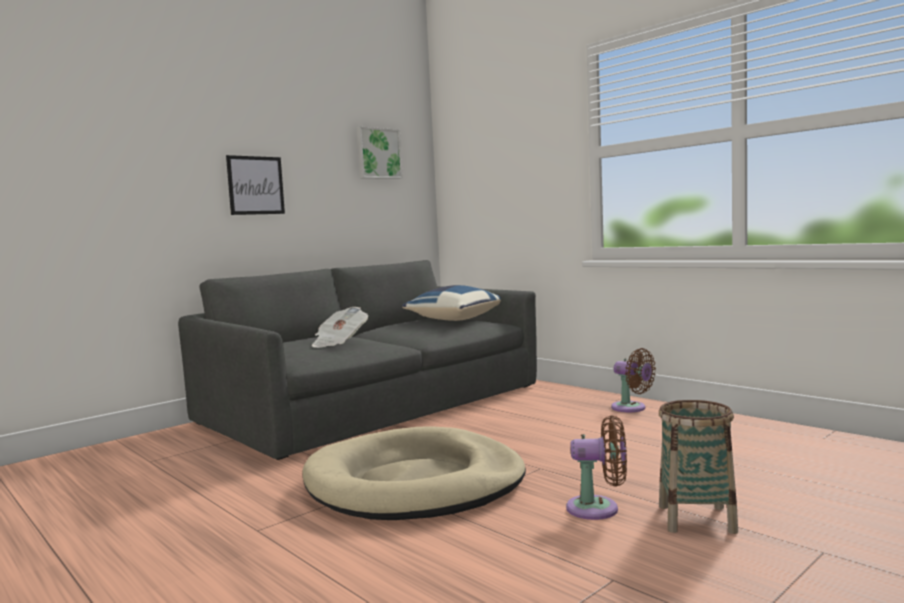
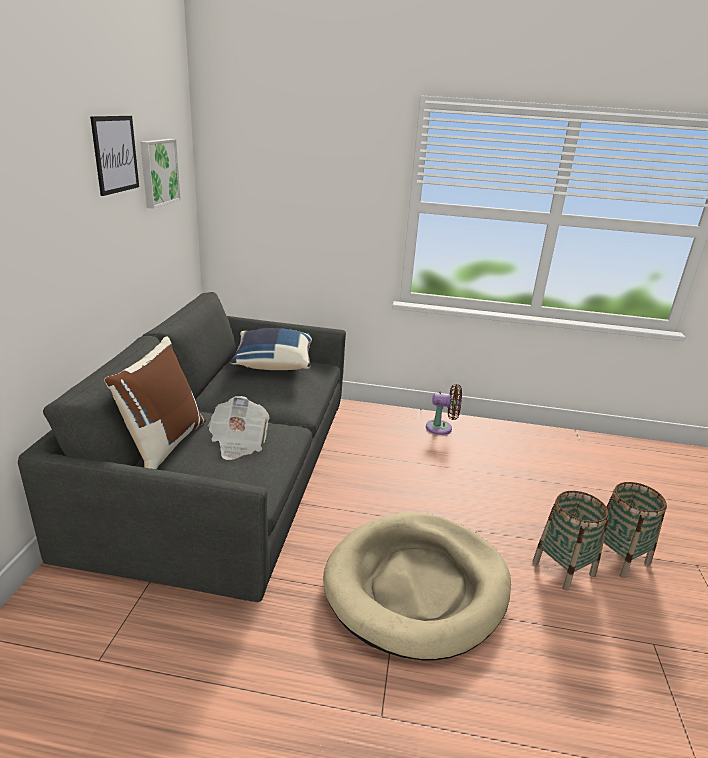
camera: 40 degrees left, 20 degrees up
(255, 185) = (62, 247): picture -> picture (115, 154)
(290, 340) = (164, 443): none -> brown pillow
(598, 508) = (563, 568): brown fan -> basket

